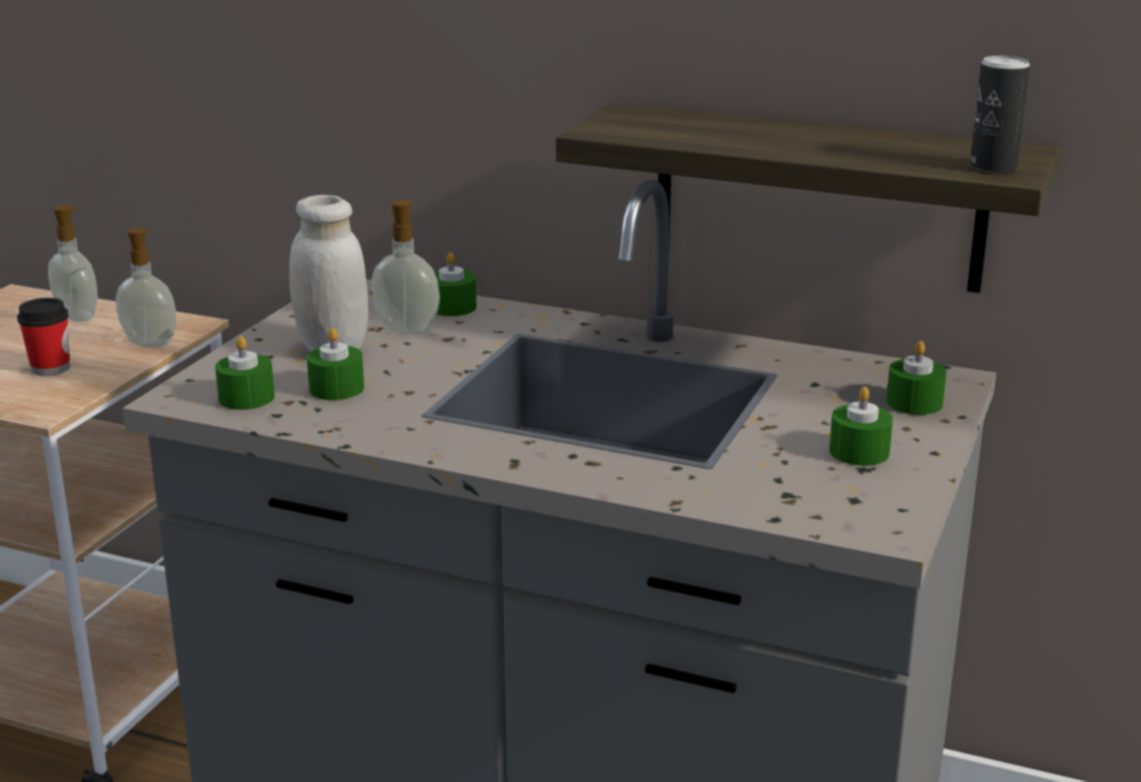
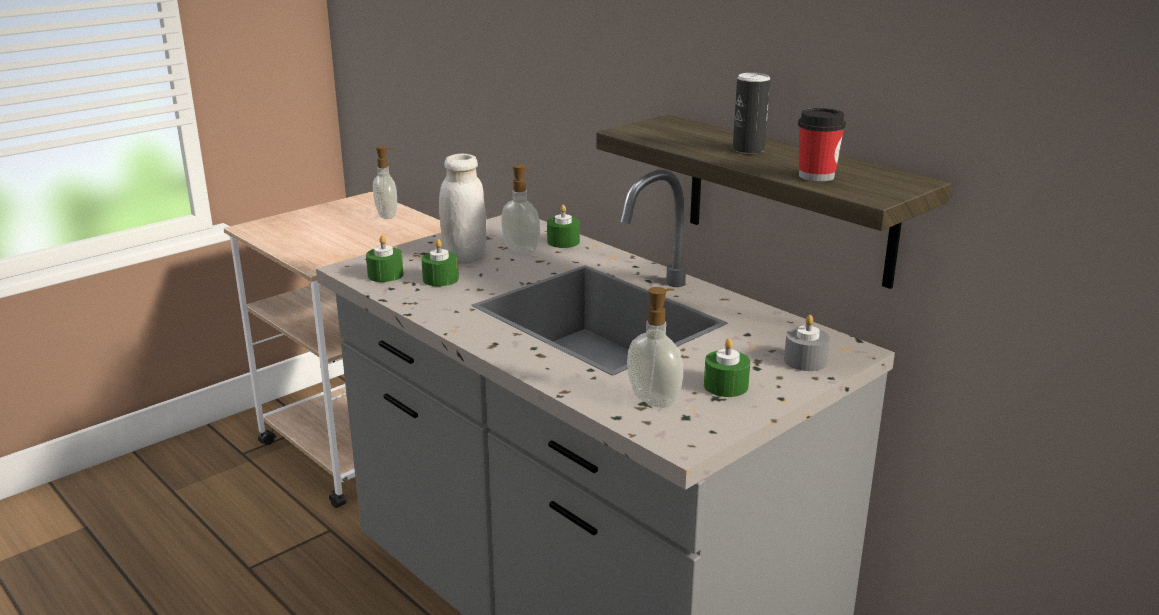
camera: 25 degrees right, 0 degrees up
(50, 368) = (344, 242): cup -> cup (816, 176)
(151, 342) = (410, 237): soap dispenser -> soap dispenser (655, 399)
(914, 403) = (805, 361): green candle -> grey candle
(993, 166) = (870, 189): can -> can (748, 149)

